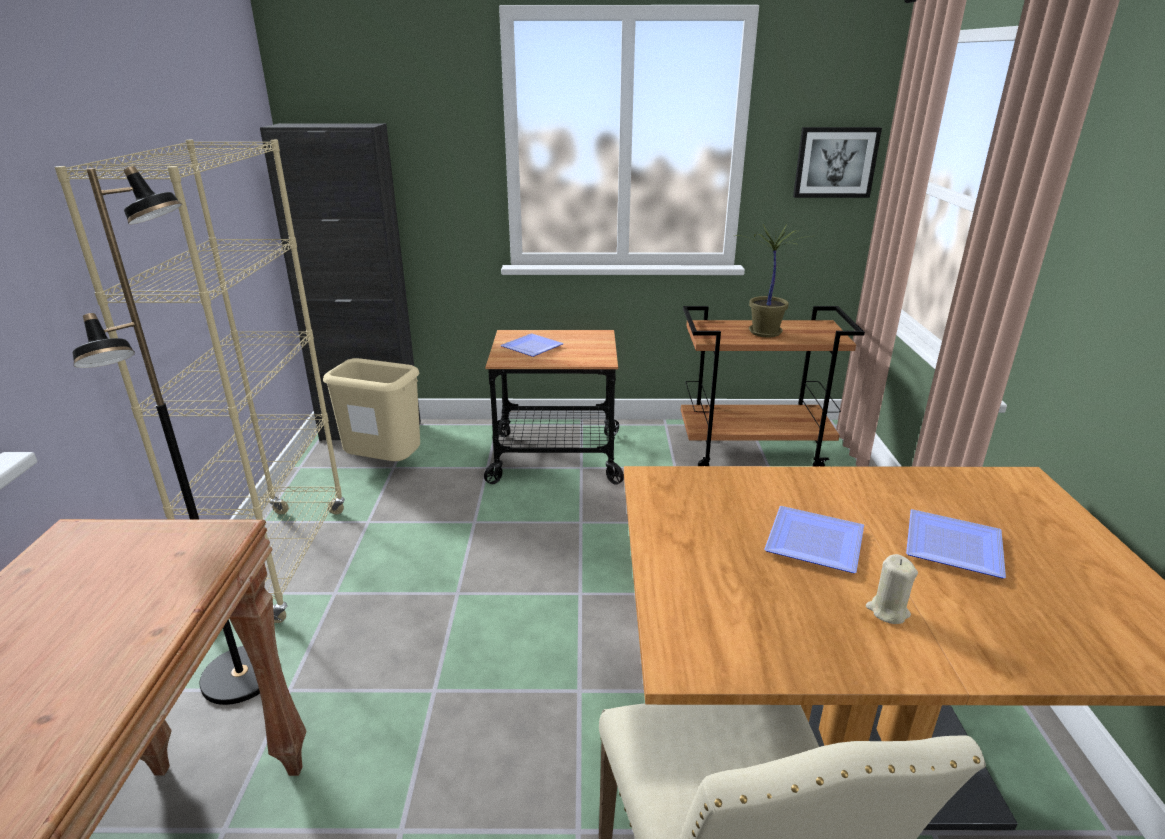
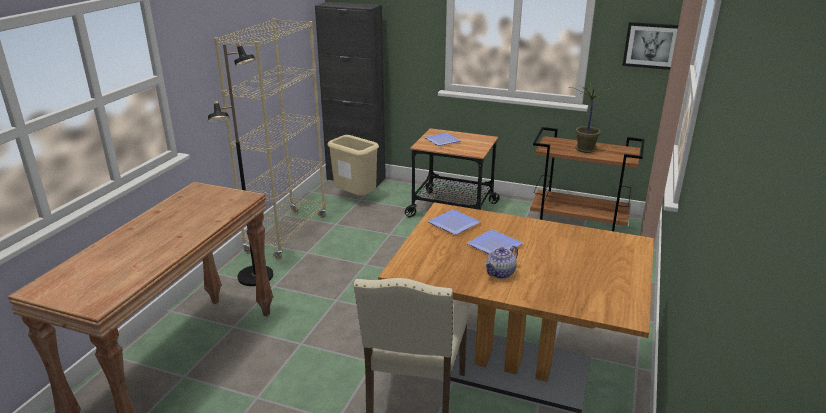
camera: 20 degrees right, 0 degrees up
(887, 611) = (500, 273): beige candle -> teapot
(949, 544) = (559, 258): plate -> plate (454, 223)

